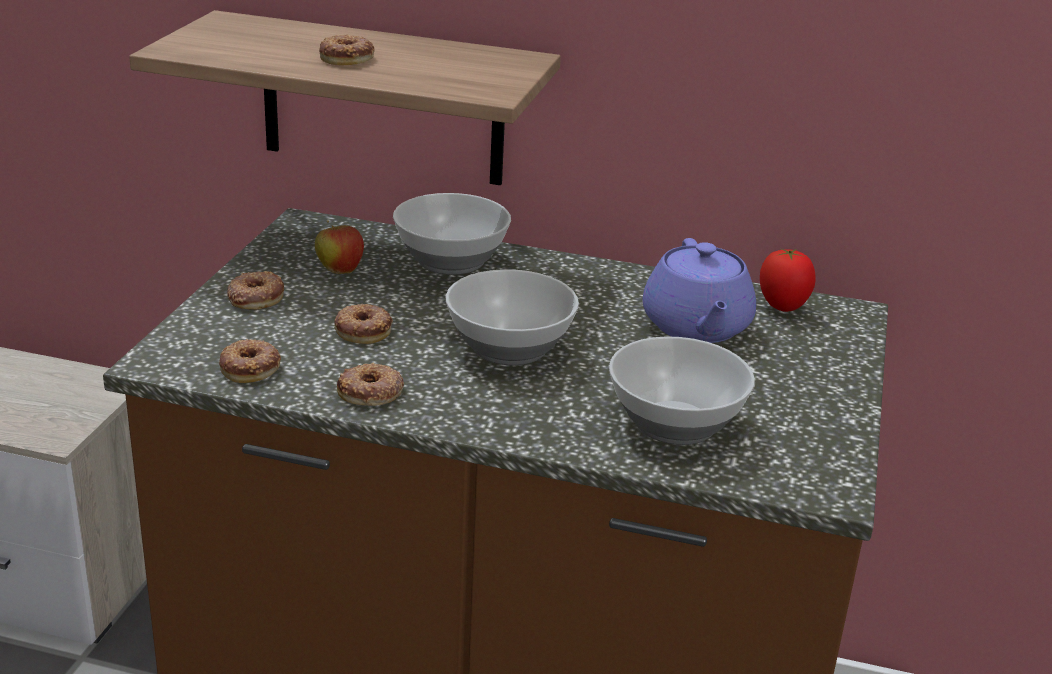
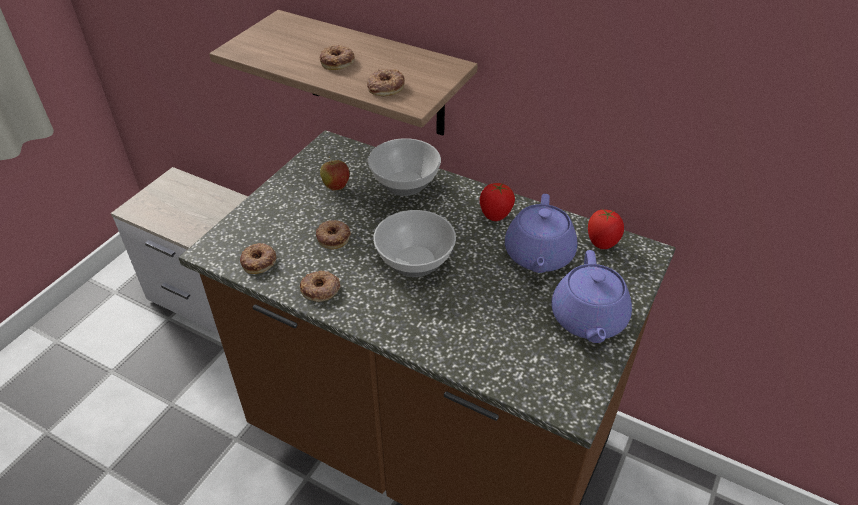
camera: 15 degrees right, 15 degrees up
(255, 297) = (280, 203): donut -> donut (385, 86)
(610, 289) = (495, 216): none -> tomato
(672, 422) = (493, 337): bowl -> none
(803, 390) = (588, 319): none -> purple teapot

